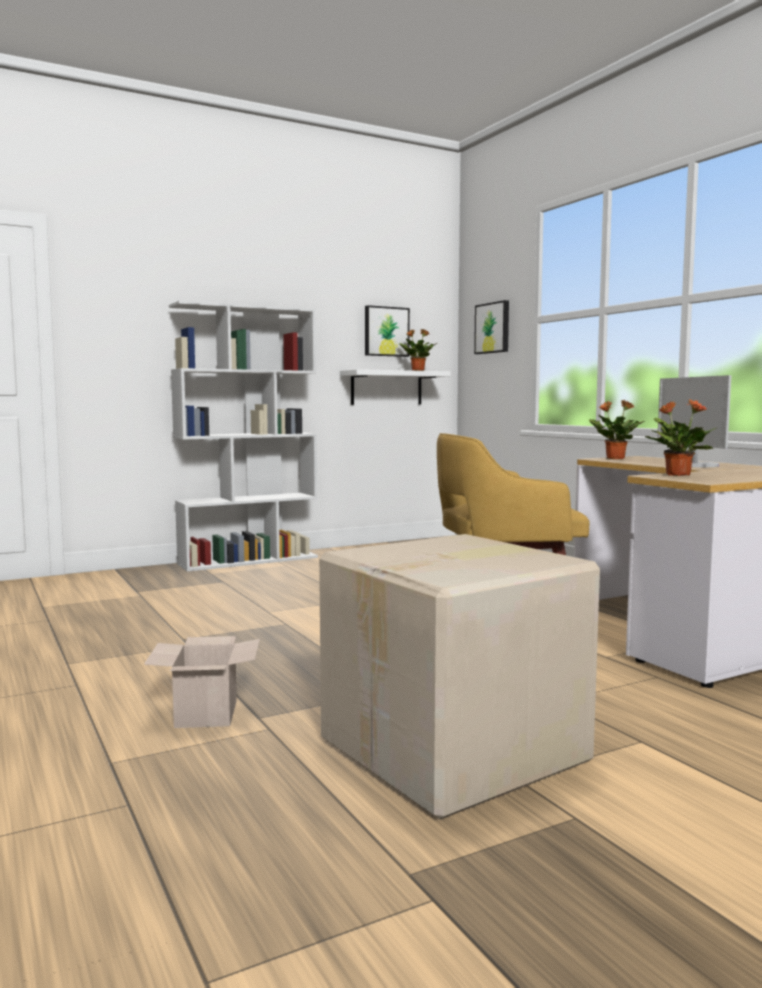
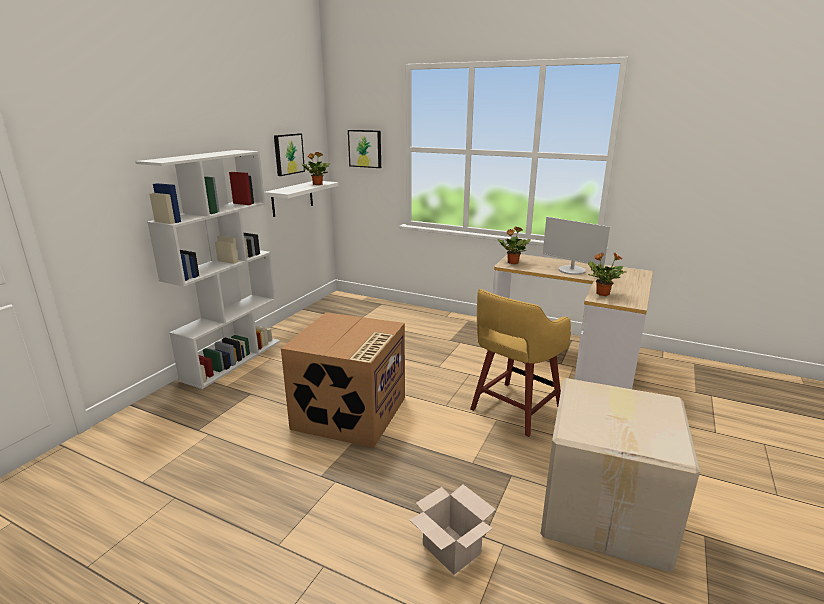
camera: 35 degrees left, 15 degrees up
(292, 611) = (350, 414): none -> cardboard box

